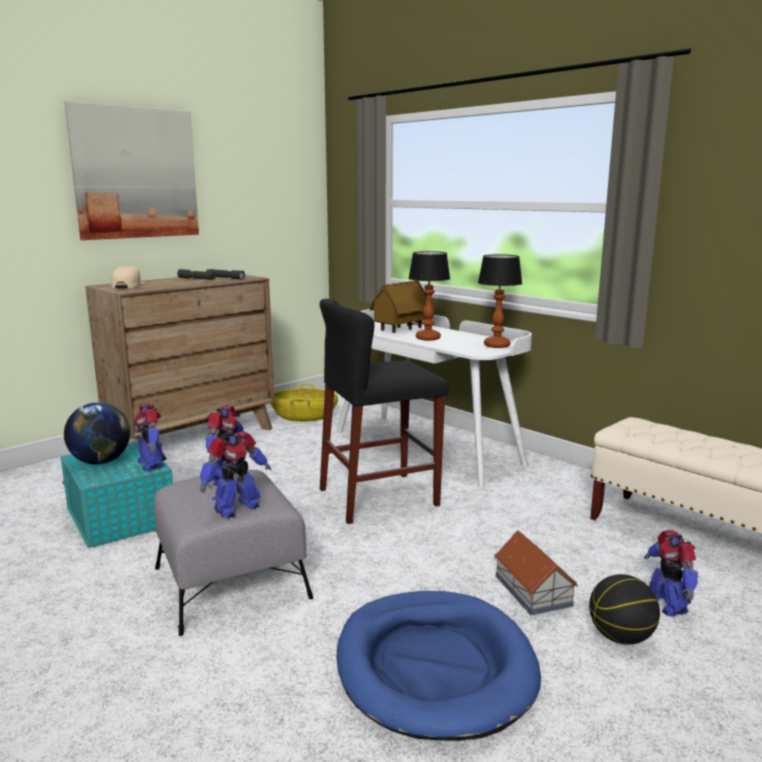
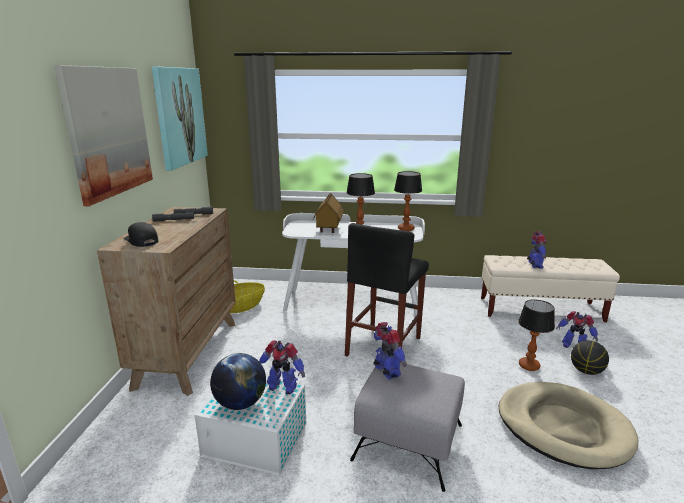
camera: 40 degrees left, 5 degrees up
(121, 518) = (257, 440): turquoise storage box -> white storage box
(128, 285) = (141, 240): beige cap -> black cap
(235, 508) = (441, 390): toy robot -> toy robot (534, 265)
(275, 173) = (179, 116): none -> picture
(434, 667) = (563, 427): blue dog bed -> beige dog bed
(533, 591) = (529, 366): toy house -> table lamp

